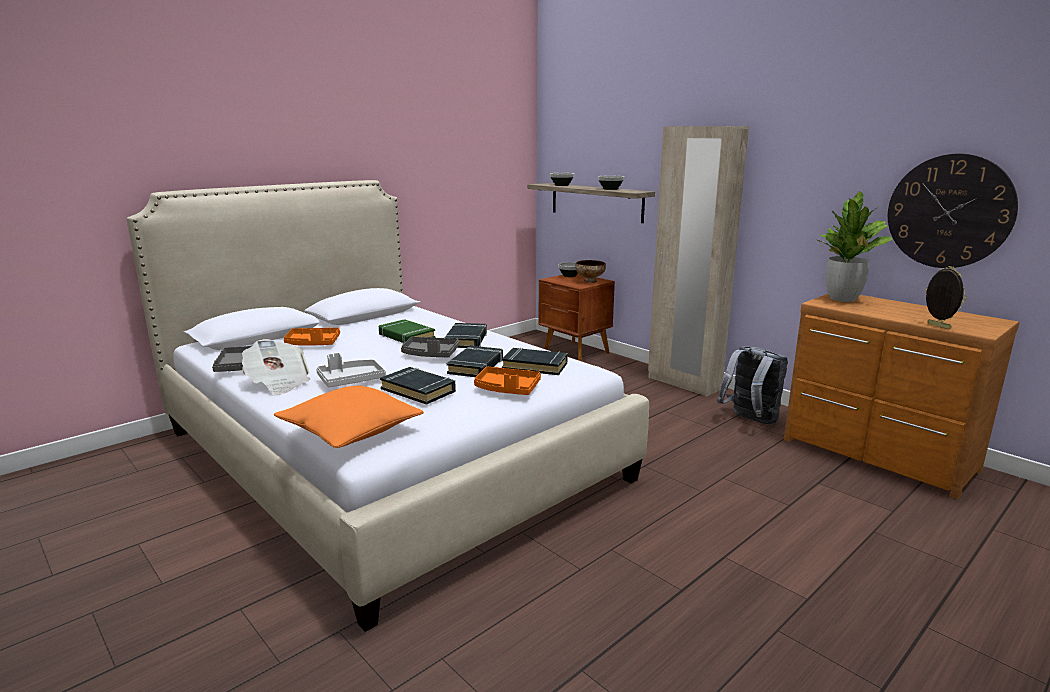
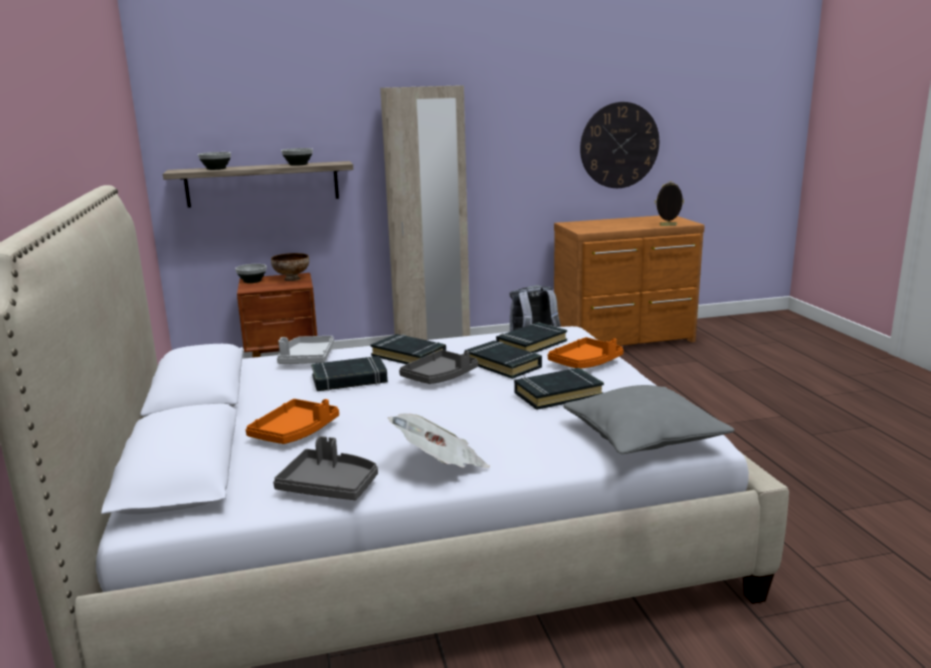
camera: 60 degrees left, 0 degrees up
(351, 380) = (488, 422): grey tray -> grey tray (307, 359)
(351, 431) = (643, 438): orange pillow -> grey pillow
(406, 336) = (349, 379): green book -> black book
(842, 299) = (580, 225): potted plant -> none

